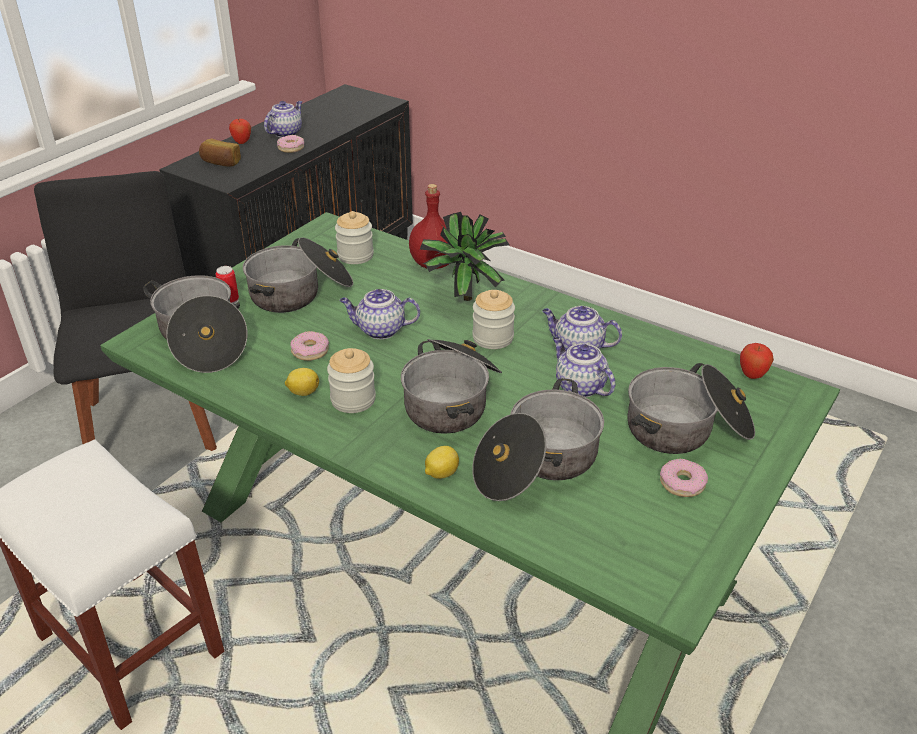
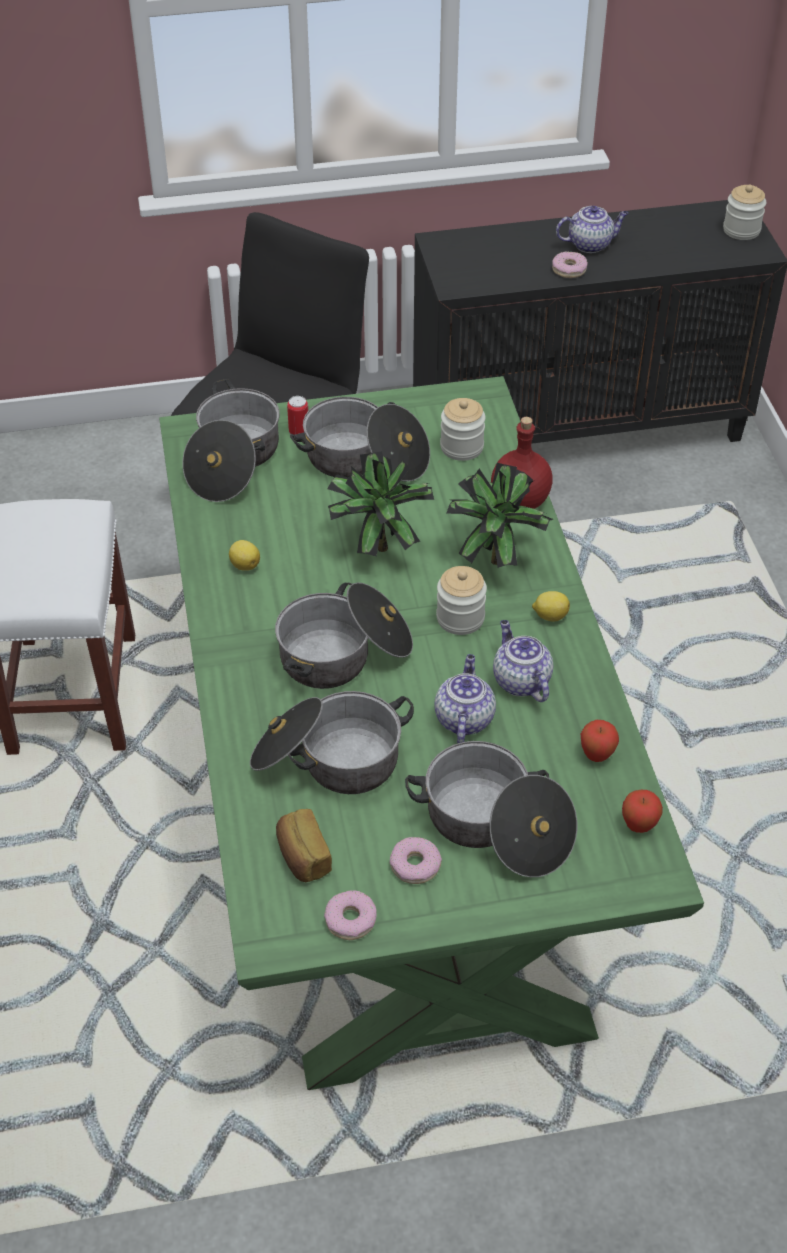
camera: 45 degrees right, 10 degrees up
(220, 163) = (478, 254): bread -> bread (302, 857)
(242, 142) = (531, 235): apple -> apple (597, 755)
(310, 351) = (297, 528): donut -> donut (350, 920)
(353, 400) = (271, 598): jar -> jar (741, 230)
(380, 330) = (377, 544): teapot -> potted plant
(441, 473) = (249, 712): lemon -> lemon (550, 616)

